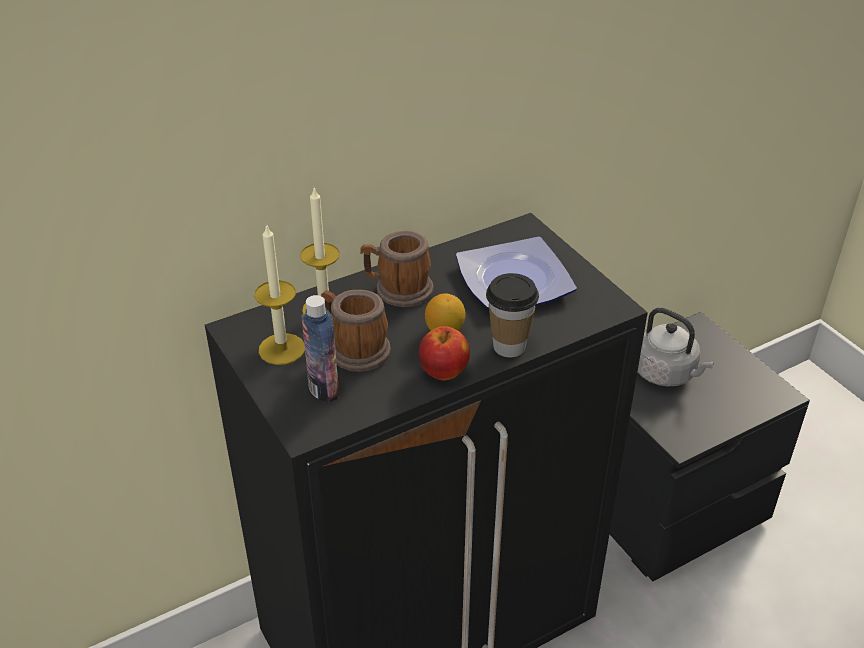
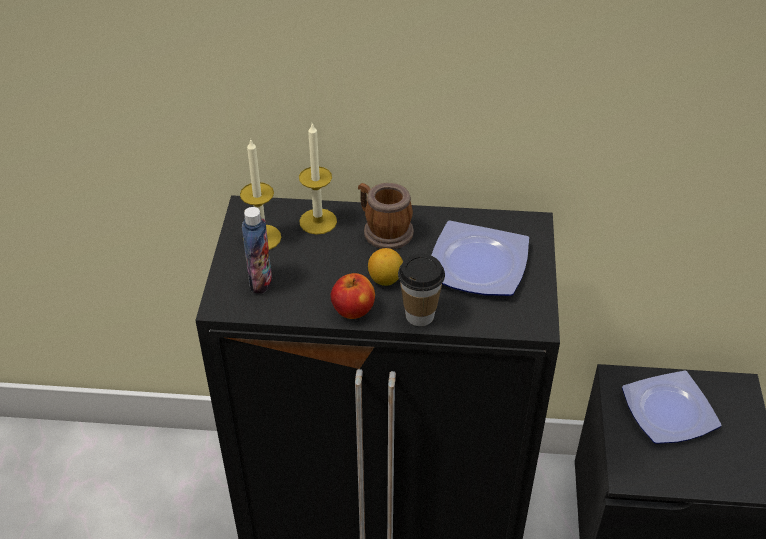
camera: 35 degrees right, 5 degrees up
(354, 349) = (309, 261): mug -> none
(667, 373) = (671, 412): grey kettle -> plate

